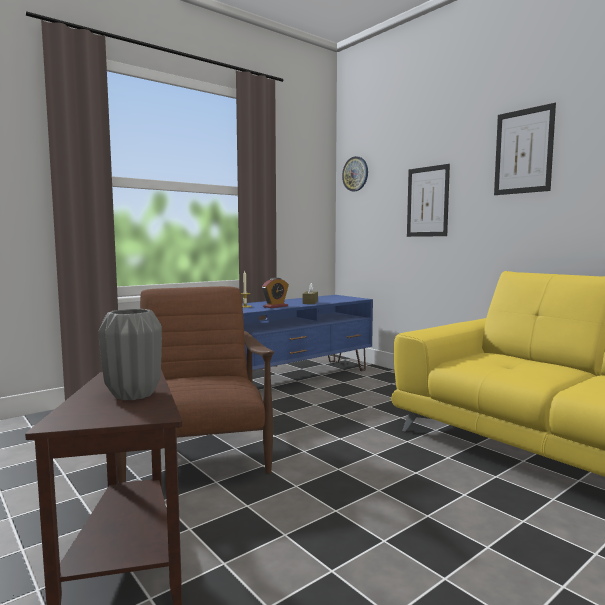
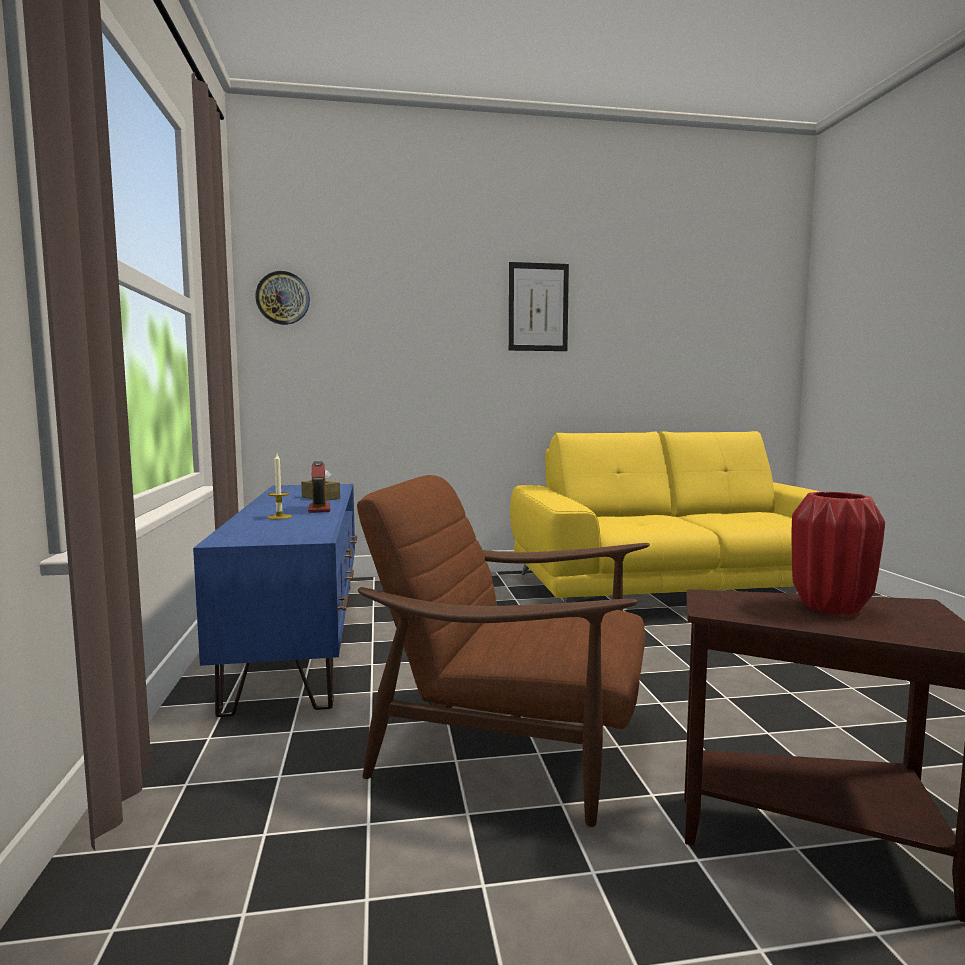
camera: 60 degrees left, 0 degrees up
(133, 394) = (829, 607): grey vase -> red vase
(427, 201) = (419, 351): picture -> none

